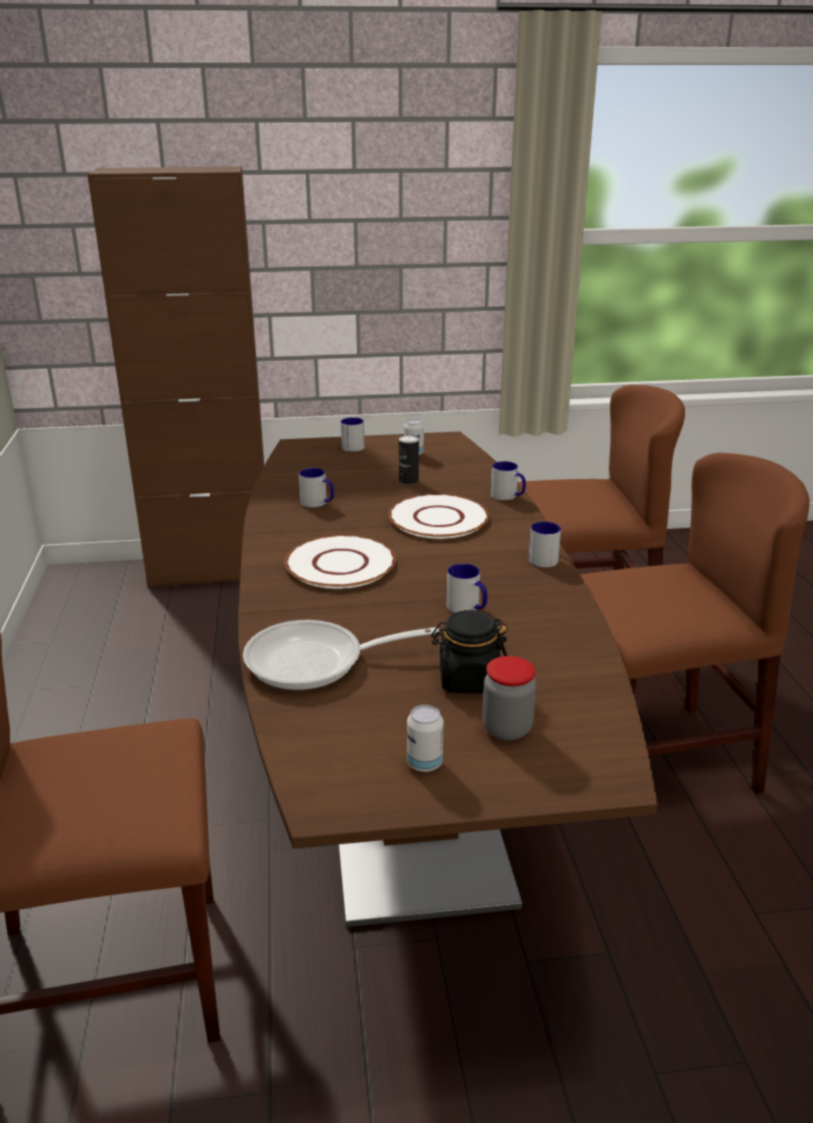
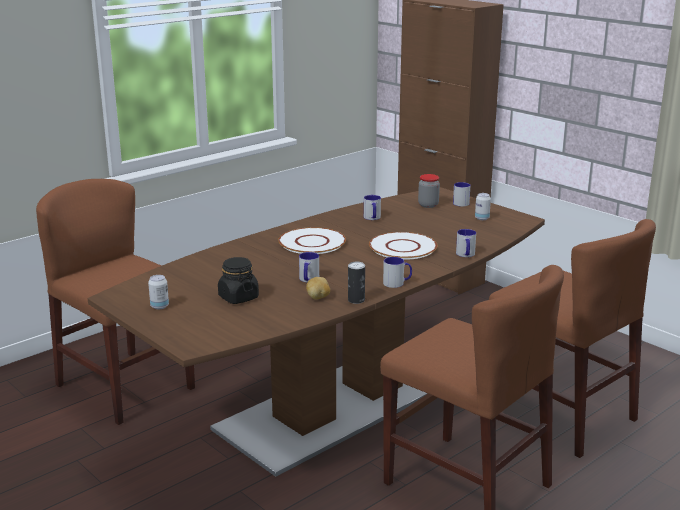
camera: 55 degrees right, 5 degrees down
(315, 662) = (213, 265): frying pan -> none
(408, 481) = (439, 228): can -> can (356, 300)
(507, 728) = (206, 315): jar -> jar (428, 205)
(535, 621) = (318, 298): none -> potato

